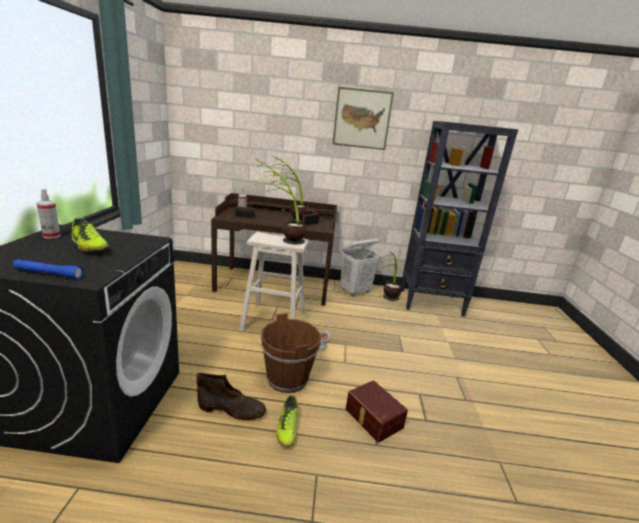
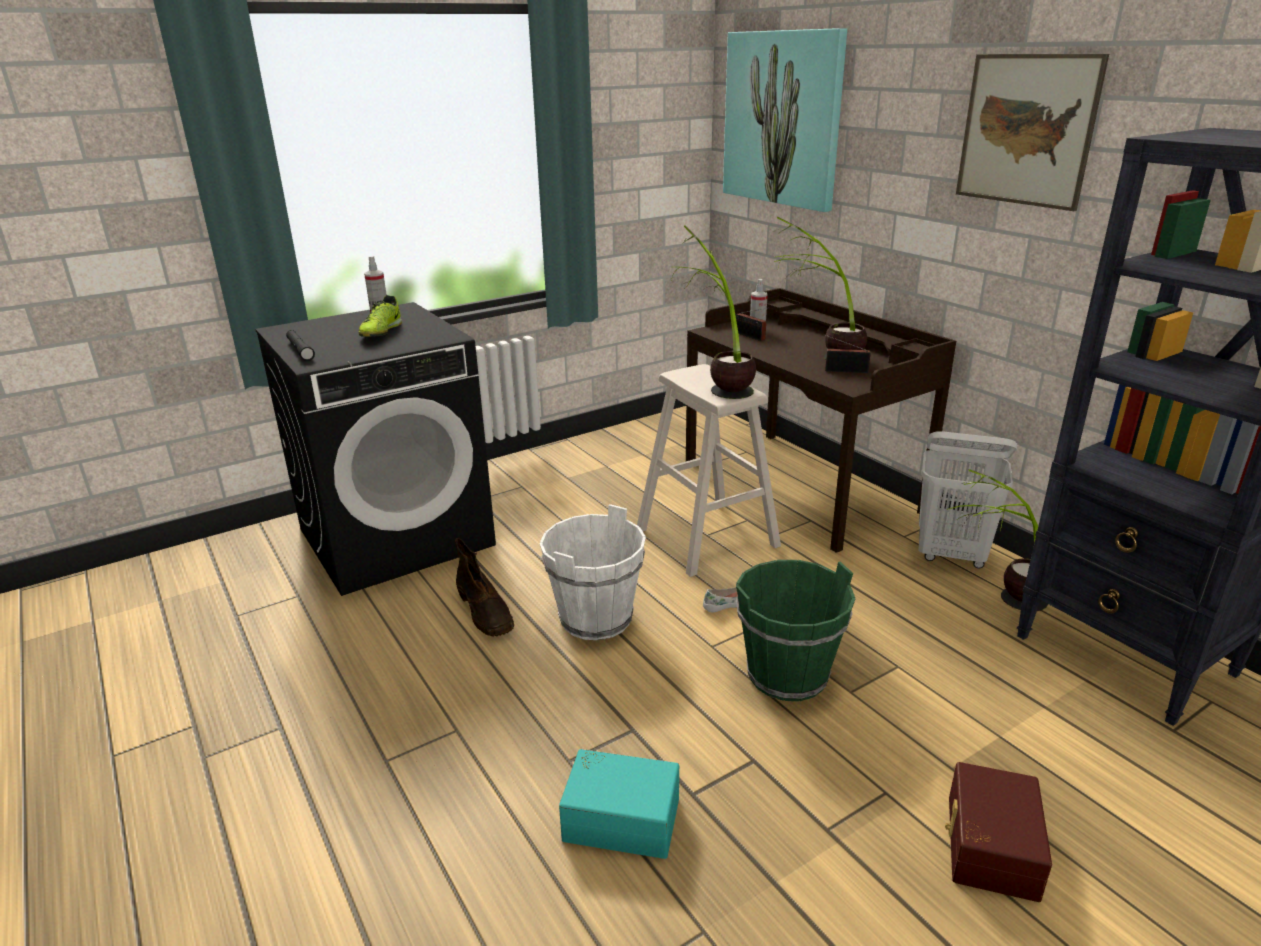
camera: 55 degrees right, 5 degrees up
(48, 274) = (300, 350): blue flashlight -> black flashlight
(224, 107) = (783, 119): none -> picture
(287, 428) = (505, 667): shoe -> none
(288, 379) = (596, 619): brown bucket -> white bucket
(373, 419) = (619, 733): brown storage box -> brown storage box (988, 845)
(380, 357) = (787, 675): none -> green bucket
(424, 448) = (622, 816): none -> turquoise storage box

